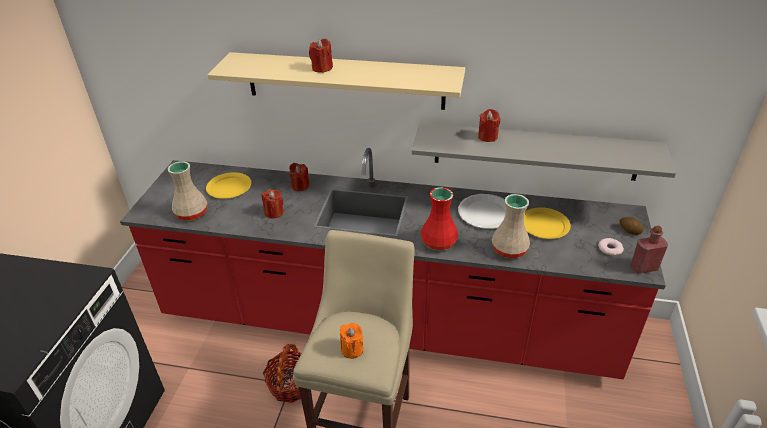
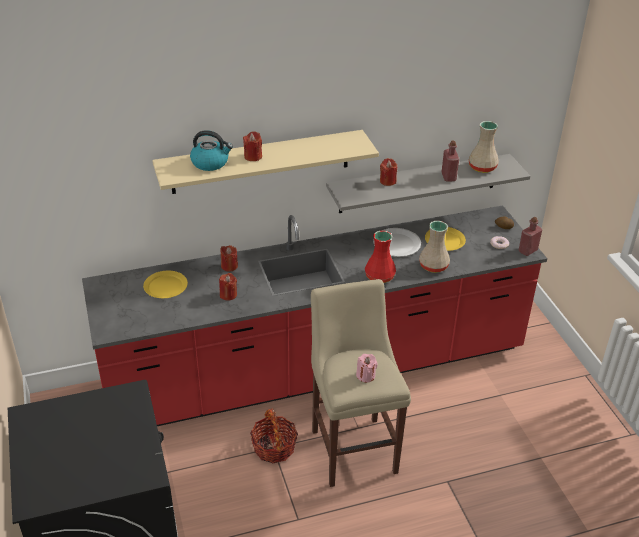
camera: 30 degrees left, 0 degrees up
(191, 214) = (154, 319): beige vase -> beige vase (482, 168)
(276, 65) = (210, 163): none -> kettle
(352, 349) = (366, 376): orange candle -> pink candle
(564, 149) = (448, 177): none -> red bottle

